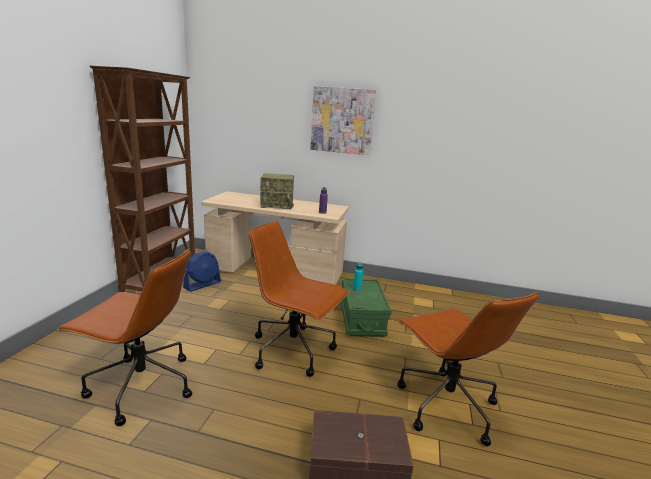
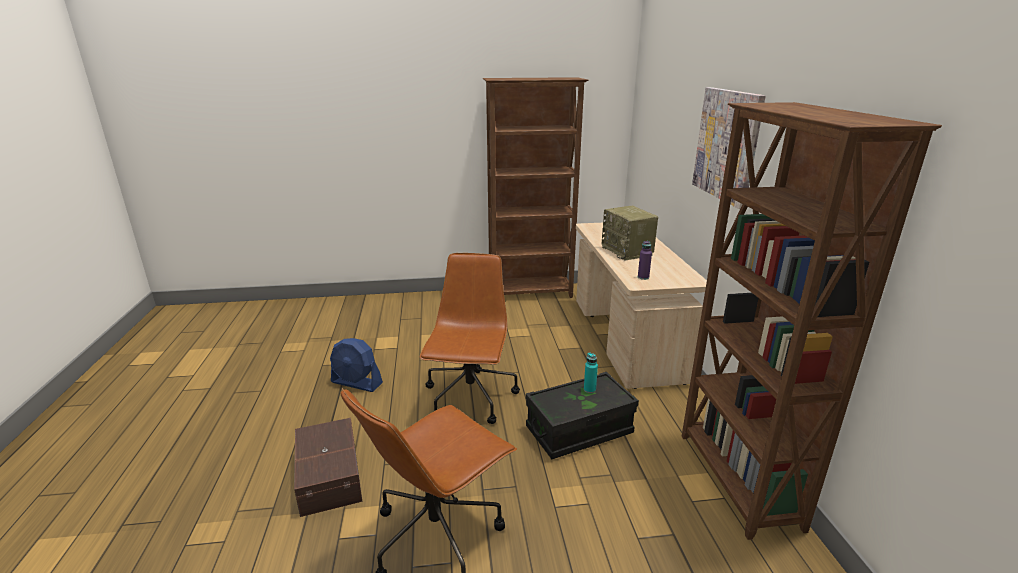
camera: 70 degrees right, 5 degrees up
(140, 386) = (379, 345): brown office chair -> none
(202, 285) = (544, 313): blue fan -> blue fan (357, 383)
(362, 318) = (579, 431): green storage box -> black storage box
(422, 292) = (737, 480): none -> brown bookcase

